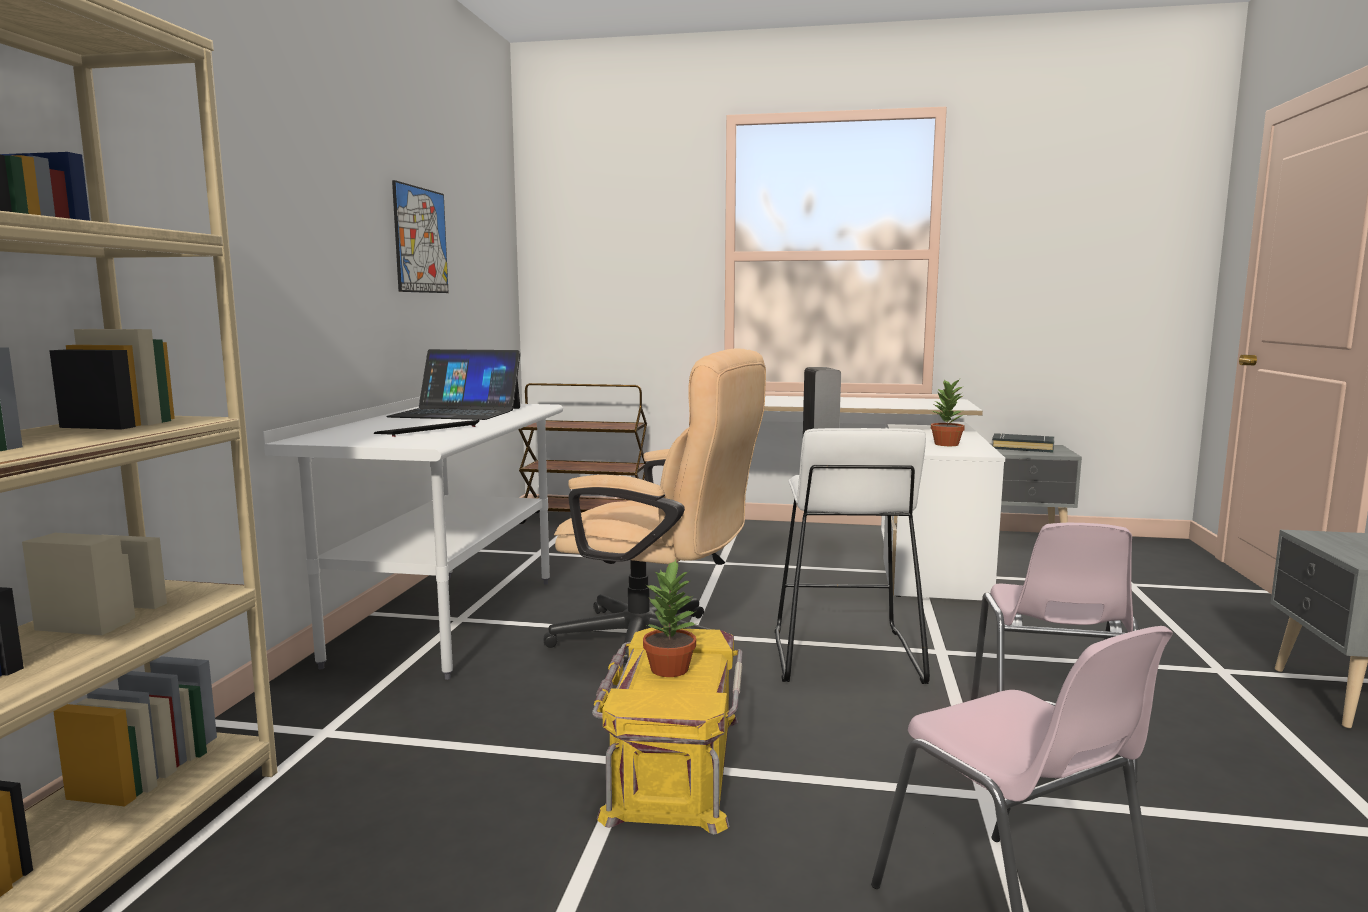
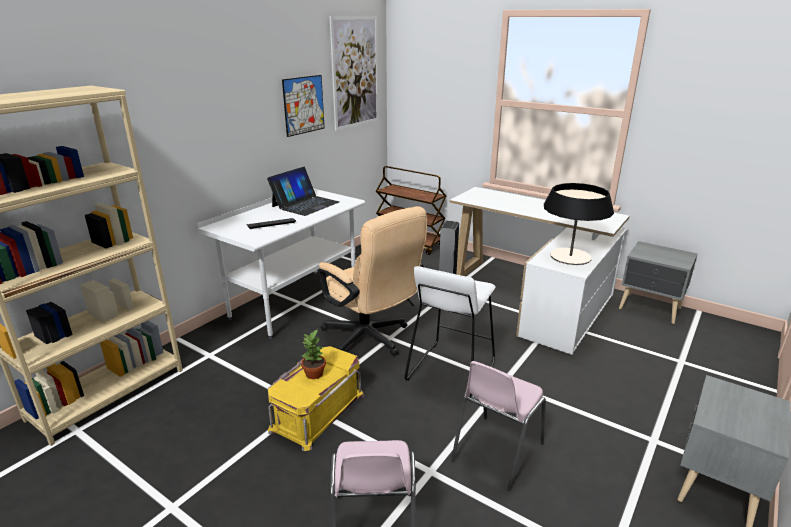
camera: 25 degrees right, 15 degrees up
(457, 412) = (305, 204): laptop -> laptop turned 90 degrees counterclockwise
(483, 209) = (355, 72): none -> picture
(946, 444) = (570, 256): potted plant -> table lamp
(1022, 448) = (661, 252): black book -> none

